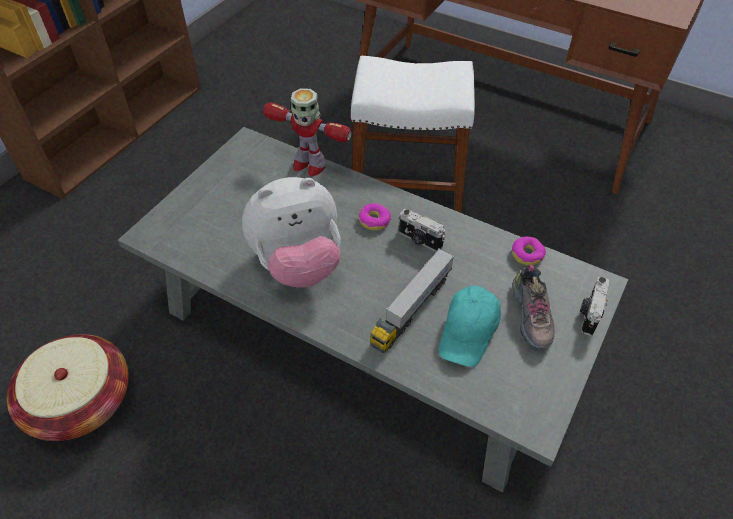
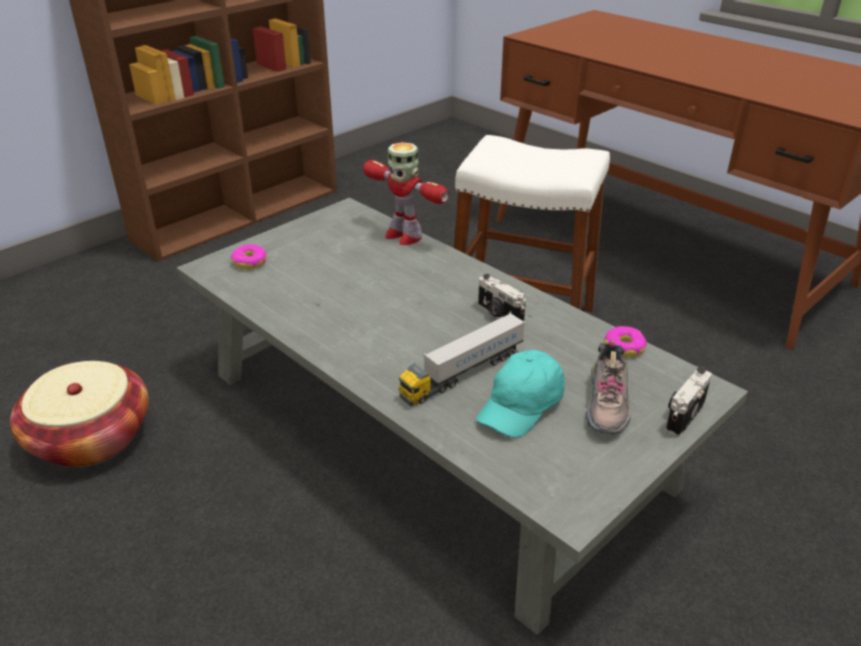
camera: 15 degrees right, 15 degrees down
(298, 264) = (352, 314): plush toy -> none
(374, 221) = (454, 291): donut -> donut (250, 262)

